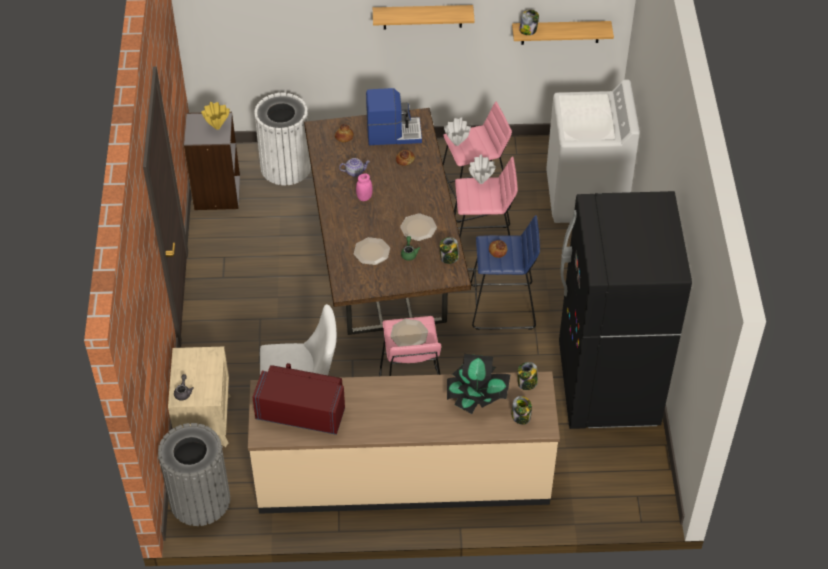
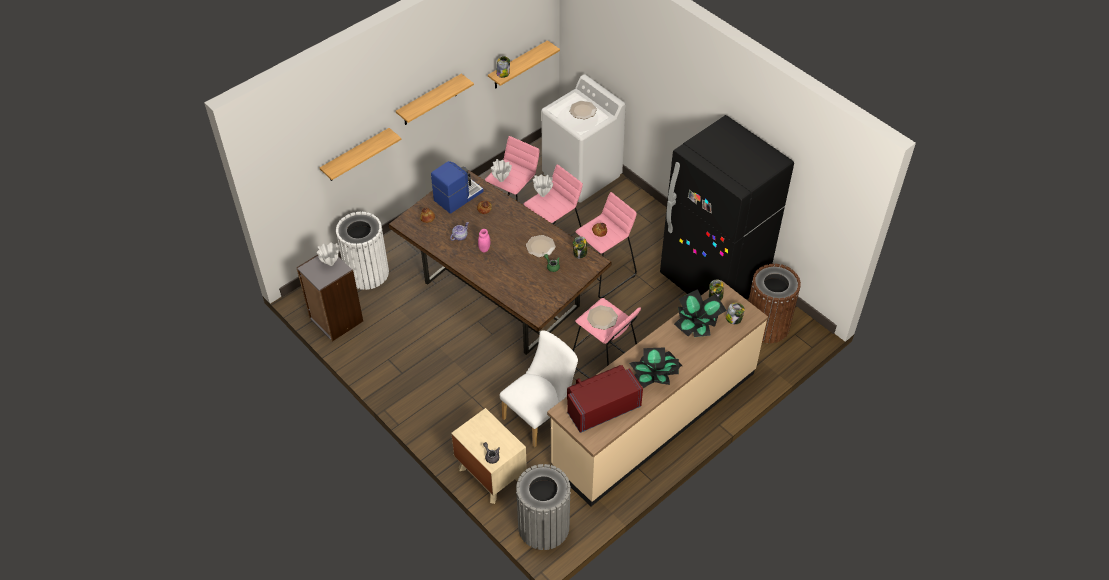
camera: 40 degrees left, 0 degrees up
(217, 127) = (330, 264): yellow vase -> white vase
(311, 34) = (356, 156): none -> shelf
(371, 252) = (527, 280): plate -> plate (582, 110)
(381, 419) = (655, 377): none -> potted plant
(503, 307) = (603, 274): blue stool -> pink stool
(616, 467) = (766, 325): none -> brown trash can

